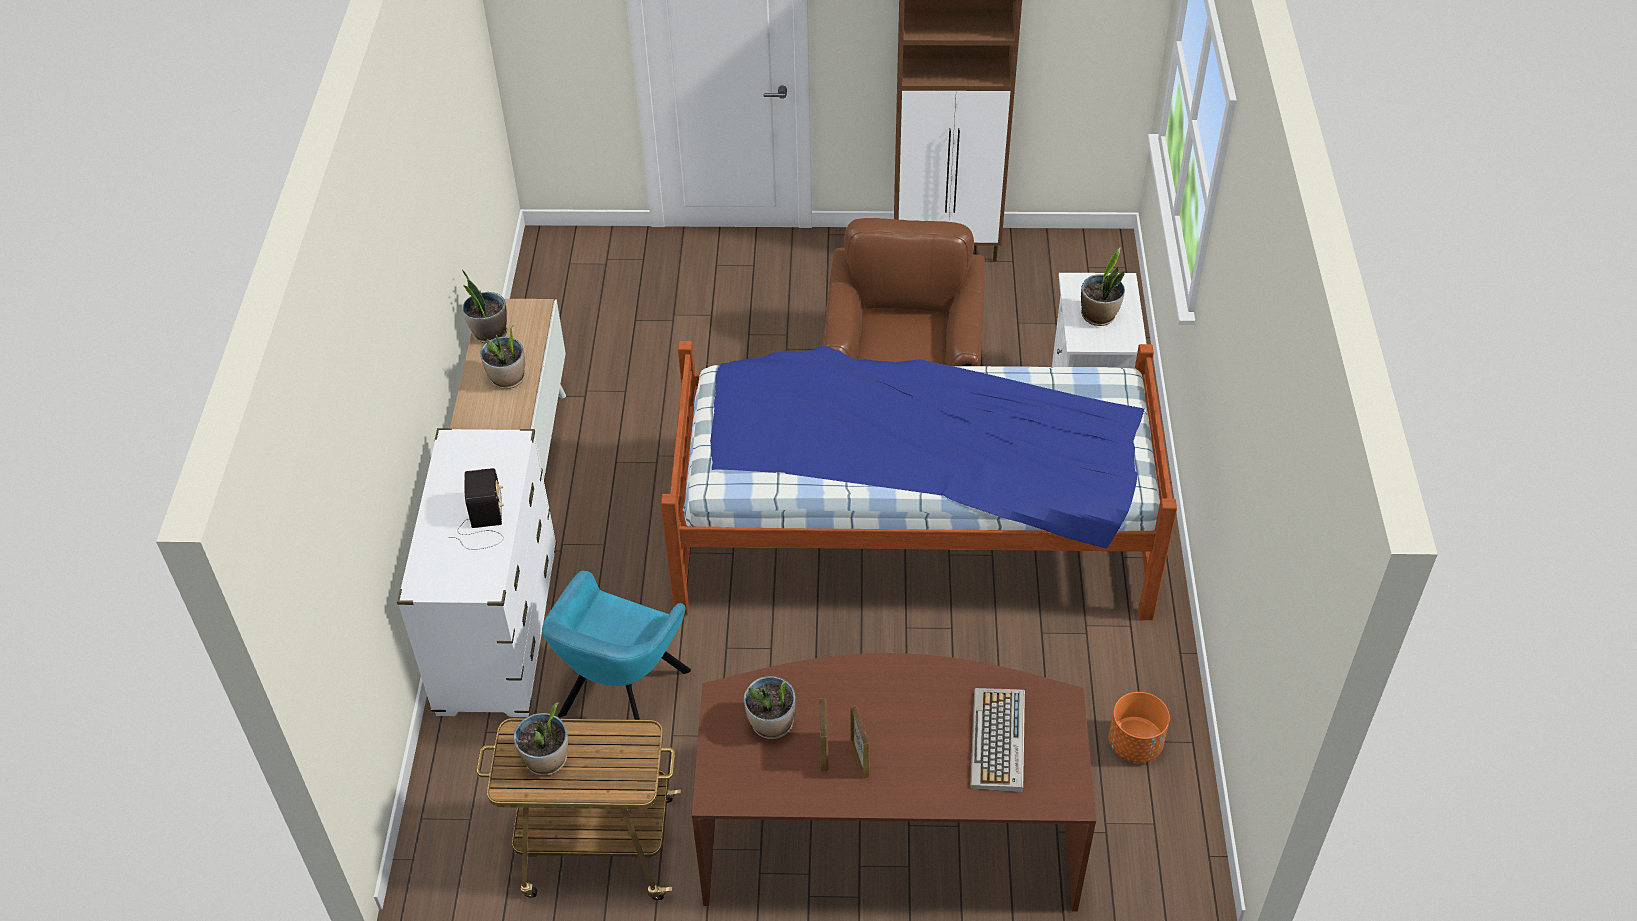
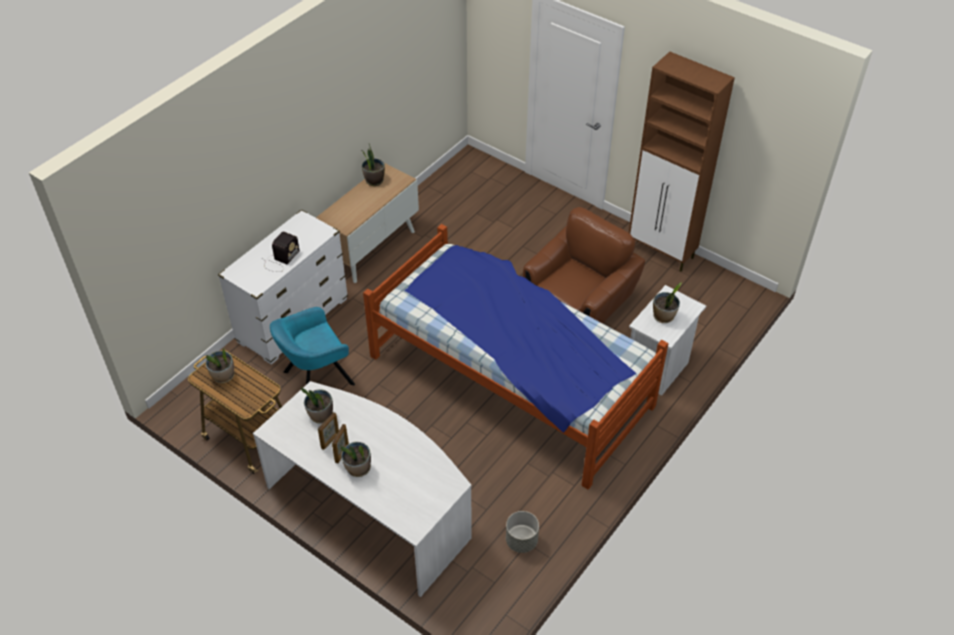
camera: 35 degrees right, 0 degrees up
(507, 379) = (362, 205): potted plant -> potted plant (358, 468)
(889, 833) = (371, 508): brown desk -> white desk
(998, 741) = (408, 484): keyboard -> none
(1135, 743) = (521, 541): orange planter -> grey planter

